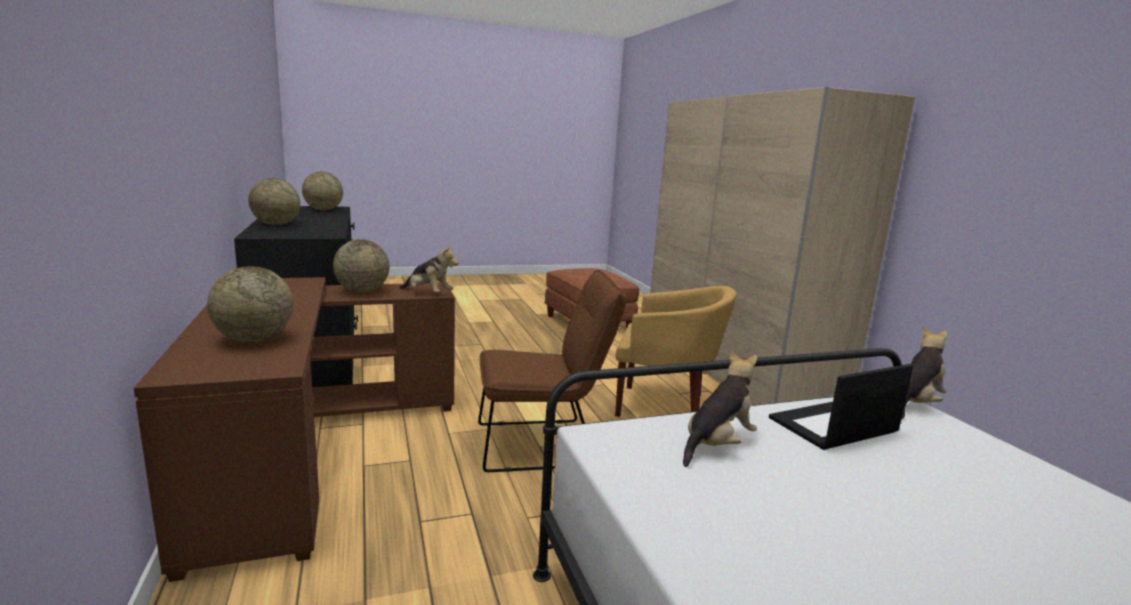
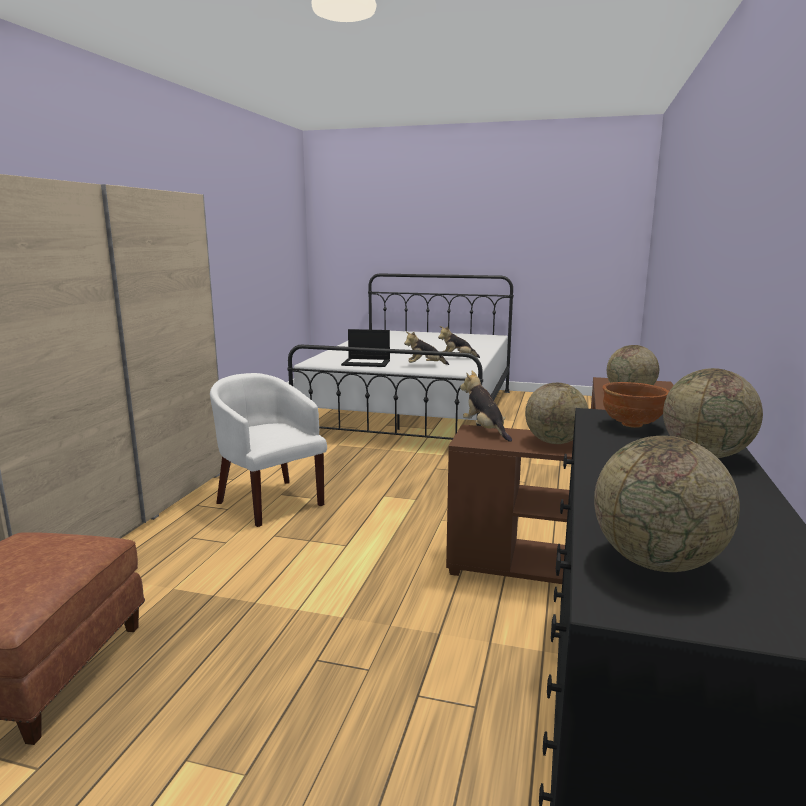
camera: 145 degrees left, 0 degrees up
(308, 232) = (632, 425): none -> brown bowl
(543, 444) = (411, 499): brown chair -> none
(665, 407) = (269, 501): yellow armchair -> white armchair
(914, 404) = (307, 362): plush toy -> plush toy (457, 358)

